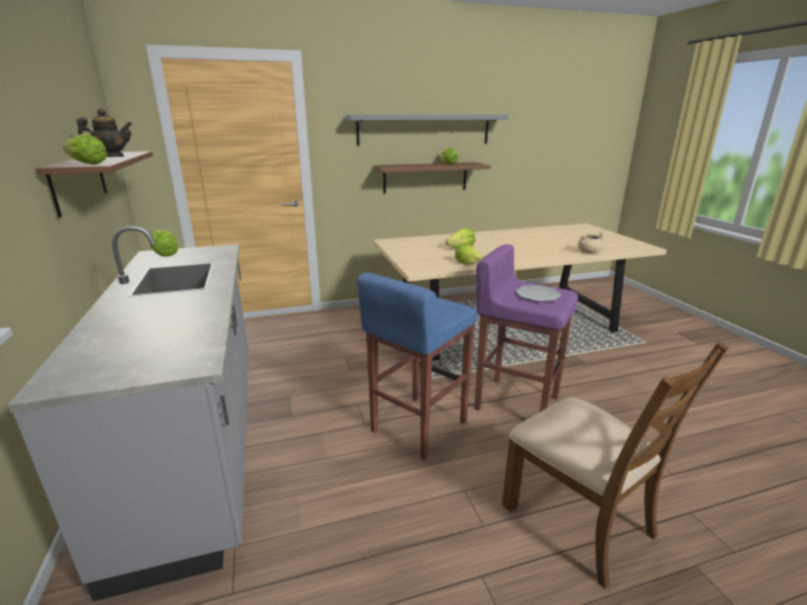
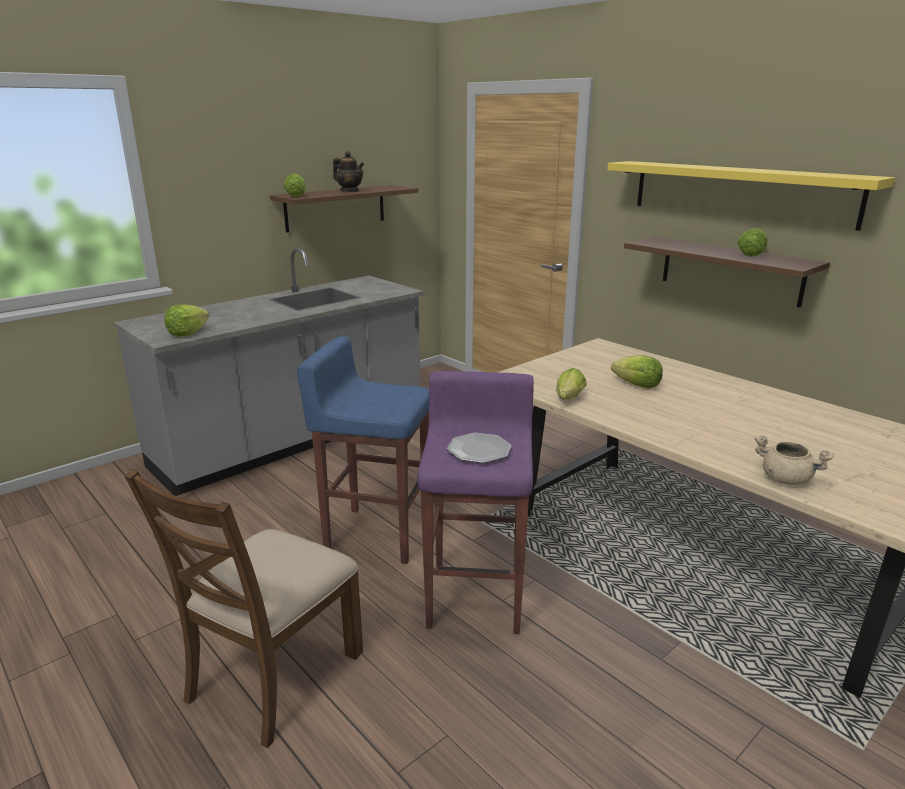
camera: 65 degrees right, 0 degrees up
(165, 254) = (367, 282): lettuce -> lettuce (187, 333)
(424, 129) = (740, 192): grey shelf -> yellow shelf

